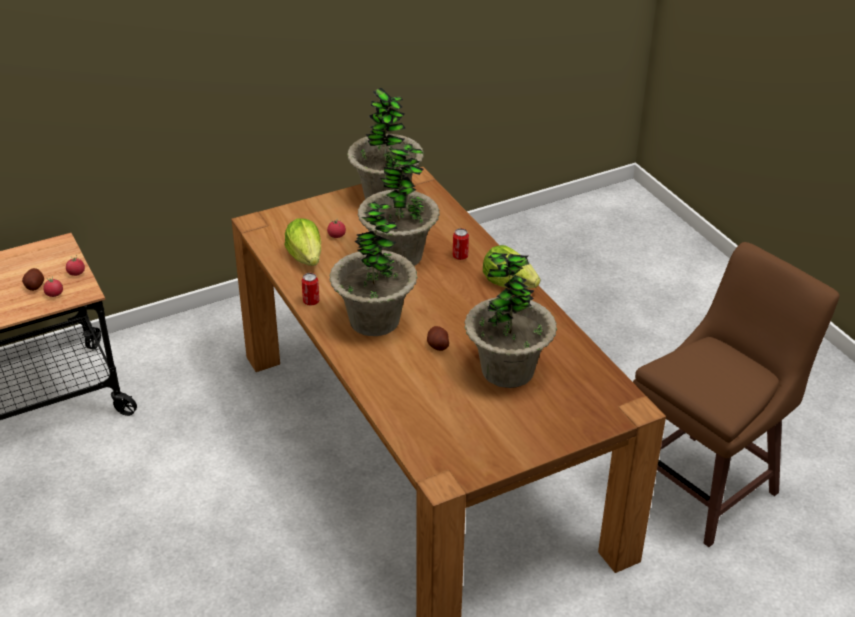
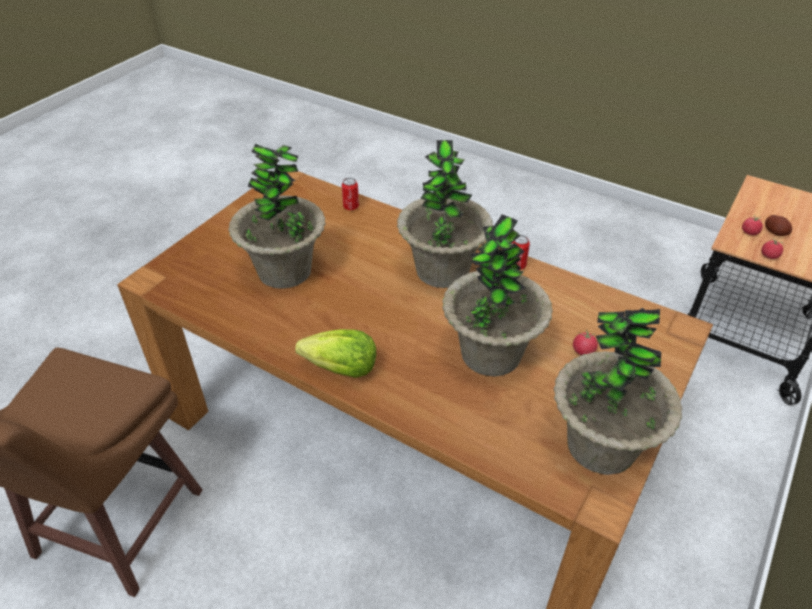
camera: 150 degrees right, 5 degrees up
(306, 257) = (579, 310): lettuce -> none
(438, 345) = (364, 269): potato -> none
(460, 256) = (423, 383): can -> can (351, 207)

